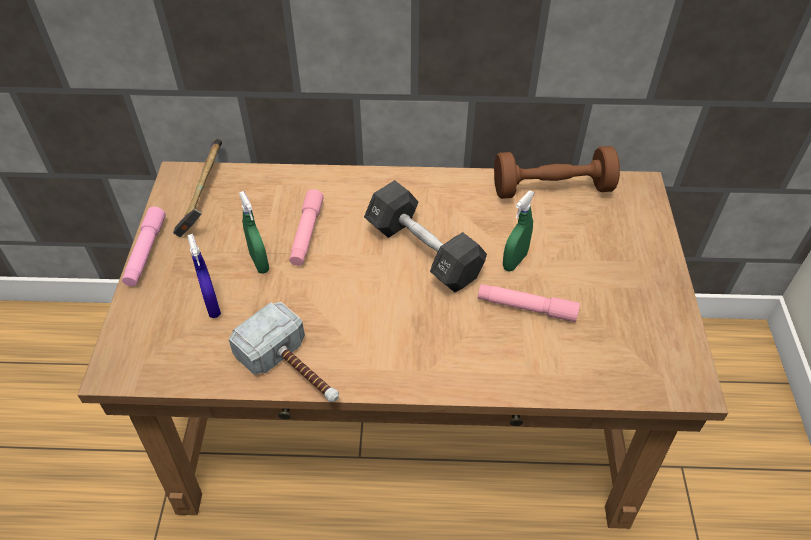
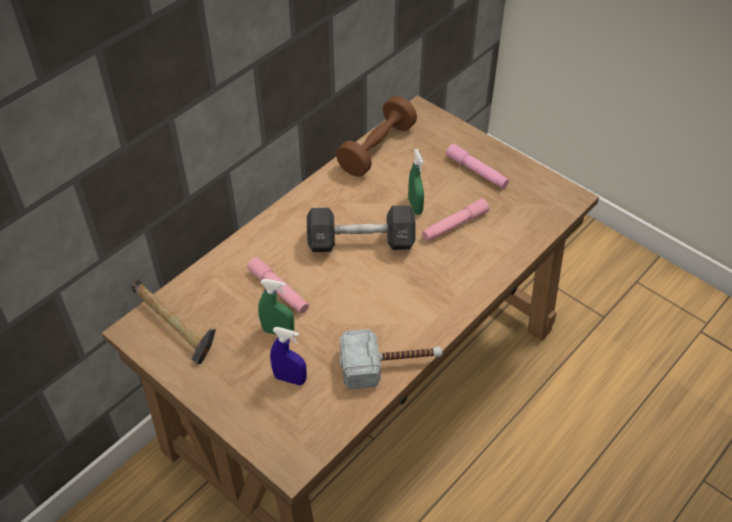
camera: 50 degrees left, 0 degrees up
(146, 252) = (193, 392): pink flashlight -> pink flashlight (476, 171)

